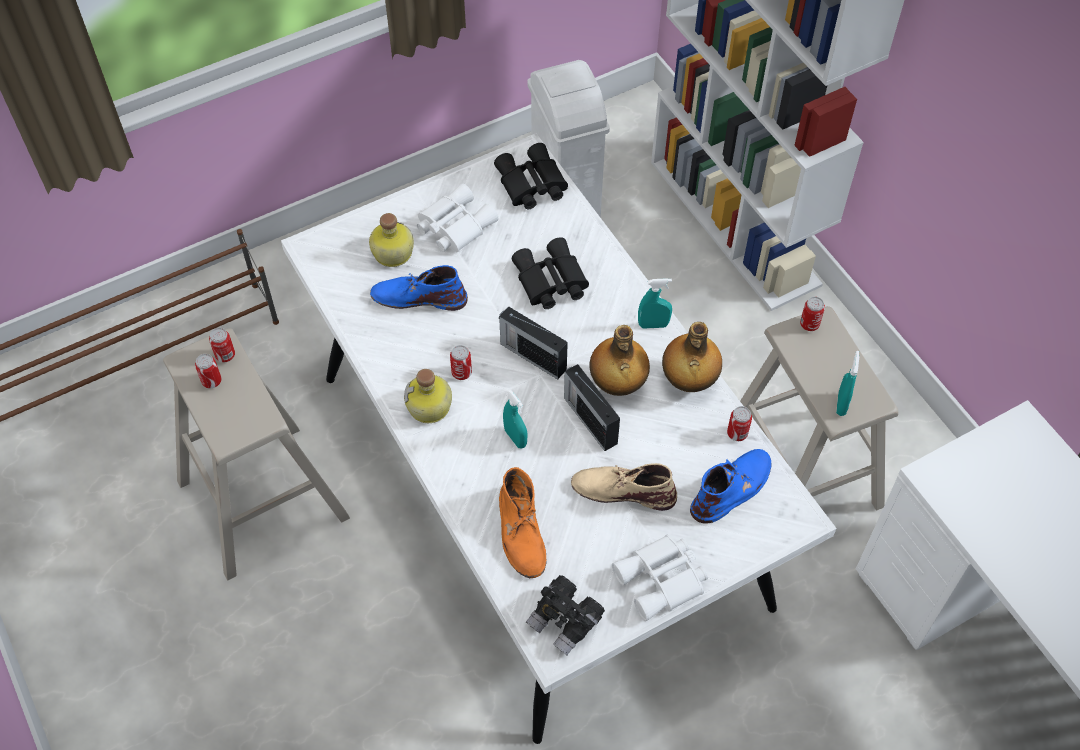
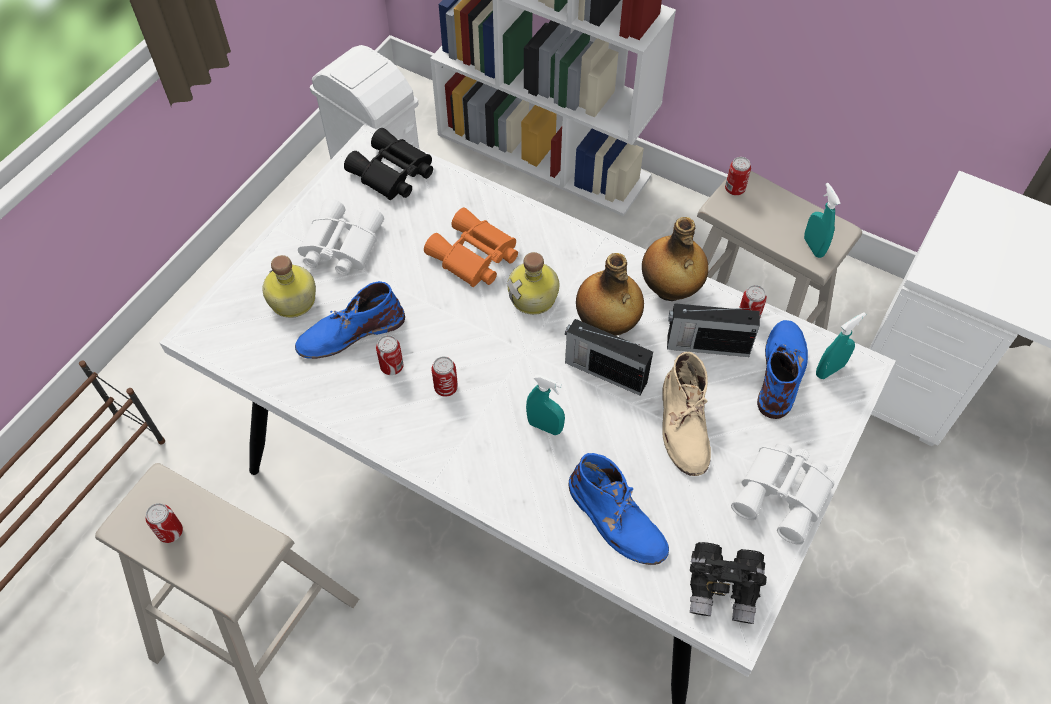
camera: 30 degrees left, 0 degrees up
(225, 355) = (169, 496): can -> can (392, 367)
(430, 407) = (437, 439): bottle -> bottle (534, 298)
(521, 532) = (616, 519): orange boot -> blue boot
(532, 355) = (505, 336): radio -> radio (706, 345)
(549, 282) = (473, 257): black binoculars -> orange binoculars
(623, 490) = (684, 425): beige boot -> beige boot turned 75 degrees counterclockwise
(653, 325) = (600, 252): turquoise spray bottle -> turquoise spray bottle (829, 370)

